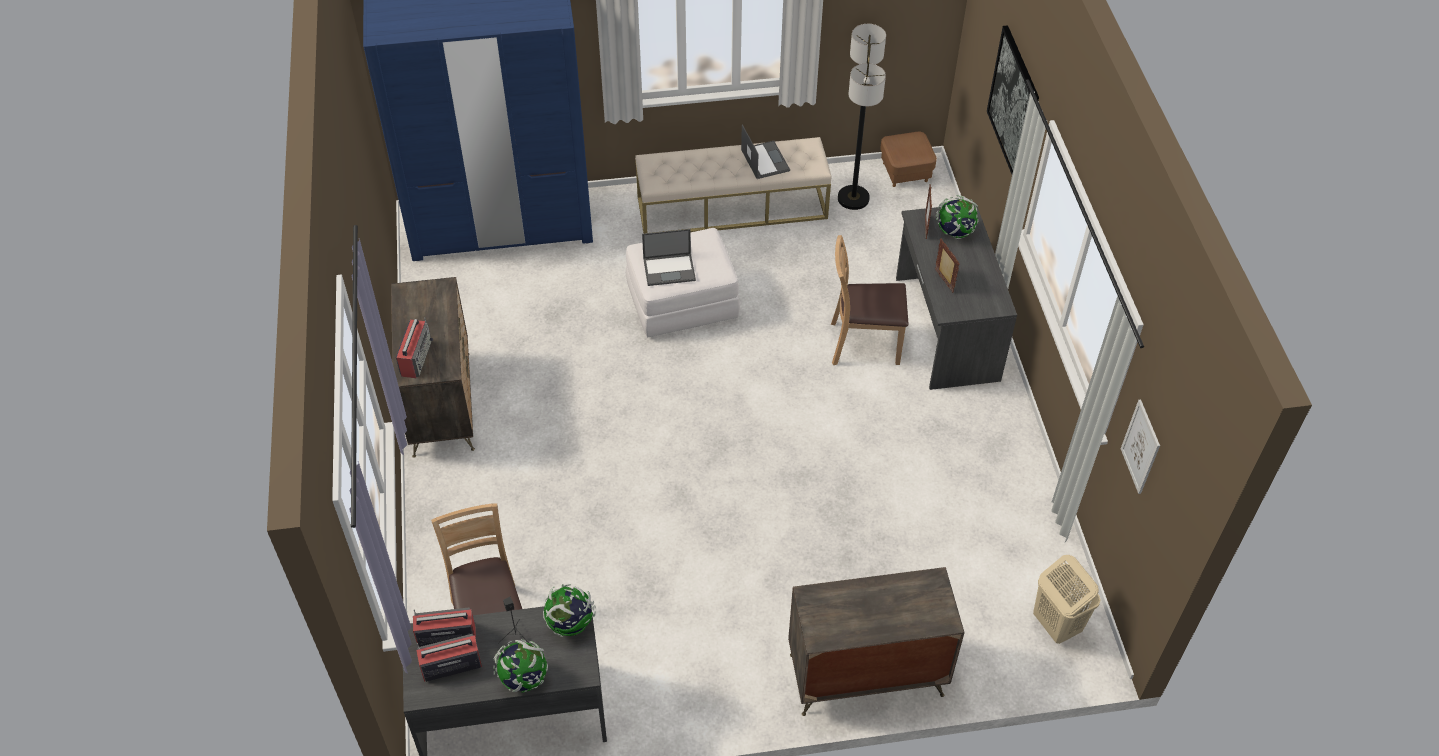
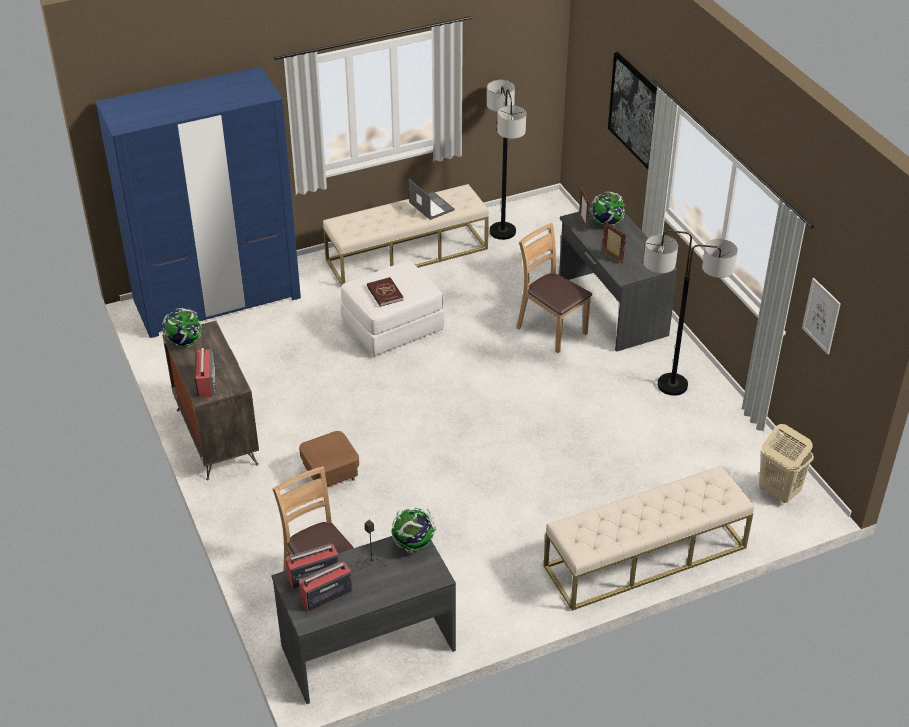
camera: 15 degrees left, 10 degrees down
(523, 679) = (390, 591): globe -> globe (184, 343)
(670, 269) = (385, 293): laptop -> red book
(863, 344) = (551, 330): brown chair -> brown chair turned 60 degrees clockwise
(864, 674) = (645, 557): dresser -> beige bench
(905, 172) = (536, 207): brown ottoman -> brown ottoman (330, 474)
(980, 450) = (672, 385): none -> floor lamp

